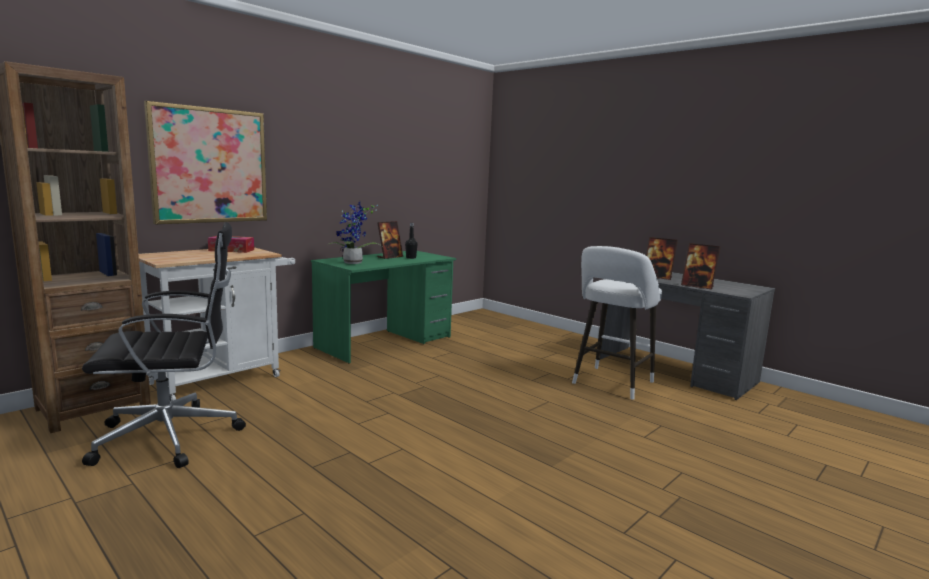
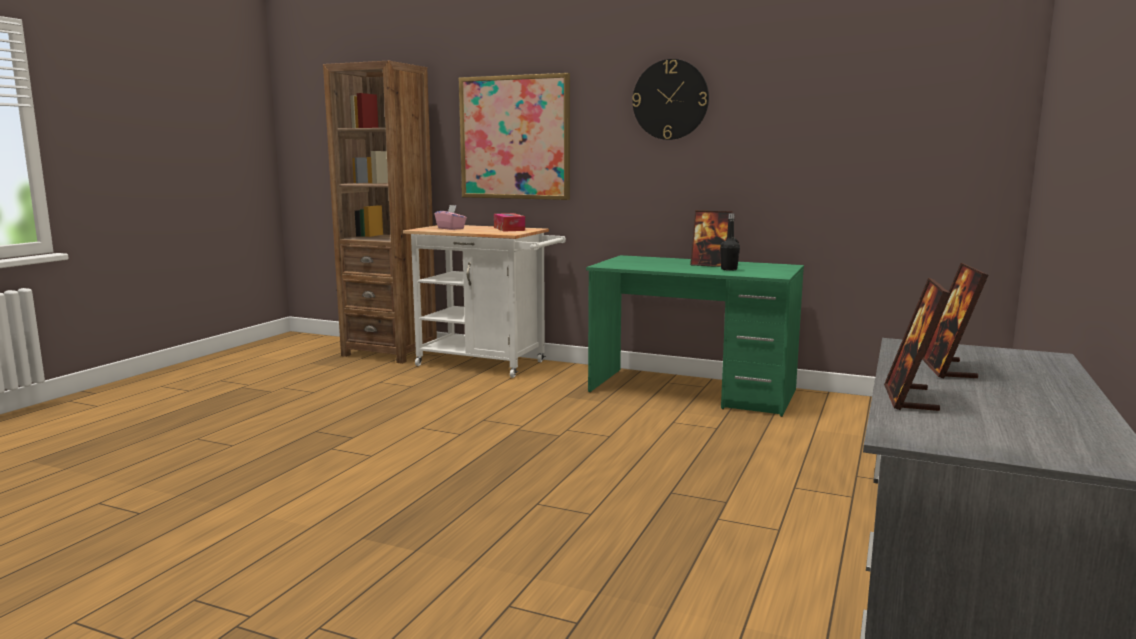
camera: 70 degrees right, 0 degrees up
(173, 437) = (352, 381): black office chair -> none
(185, 256) = (451, 228): none -> pink tissue box
(337, 143) = (670, 99): none -> wall clock
(353, 263) = (630, 263): potted plant -> none
(611, 384) = (745, 560): white stool -> none

